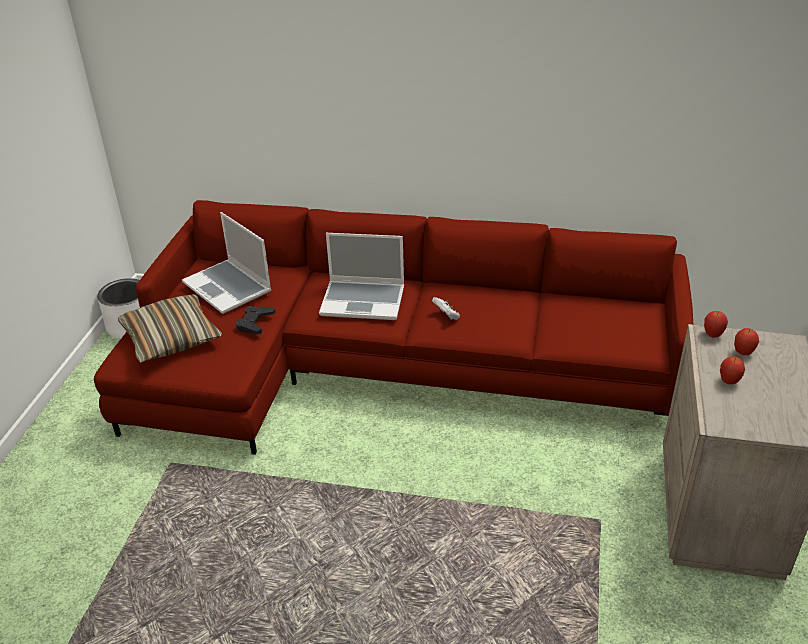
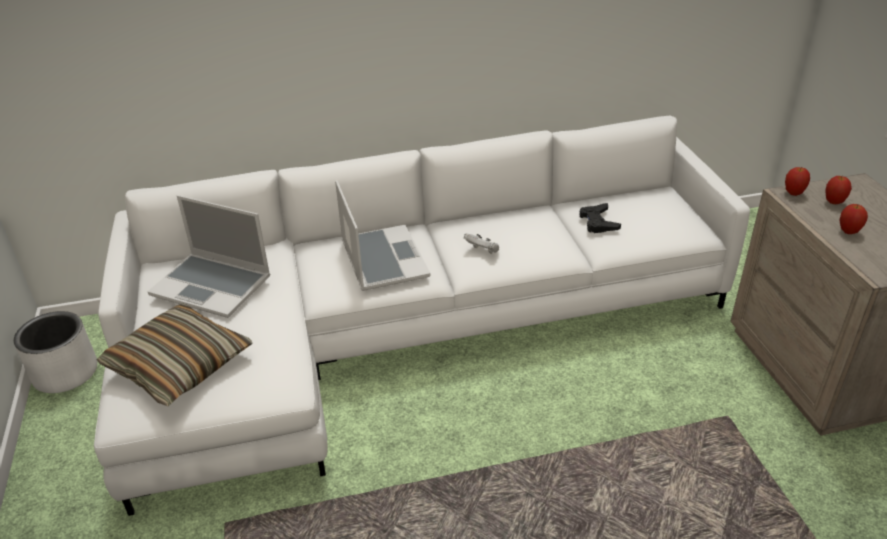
camera: 25 degrees left, 0 degrees up
(255, 323) = (275, 317): black game controller -> black game controller (598, 222)
(364, 301) = (382, 259): laptop -> laptop turned 90 degrees counterclockwise
(384, 368) = (406, 331): red sofa -> white sofa

